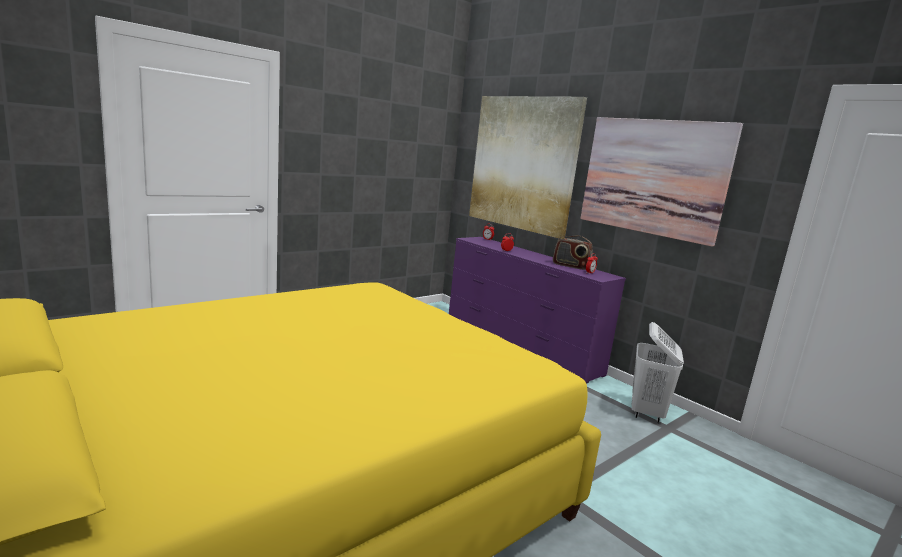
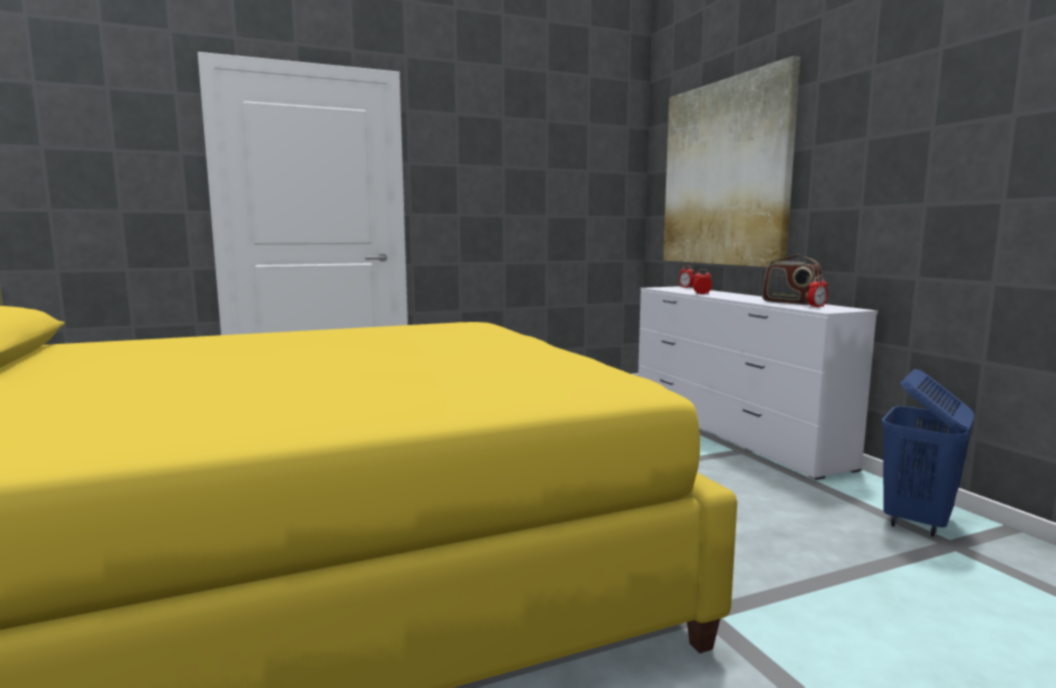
camera: 20 degrees right, 5 degrees down
(519, 345) = (730, 431): purple dresser -> white dresser
(646, 413) = (917, 521): white laundry basket -> blue laundry basket
(652, 177) = (905, 145): picture -> none

